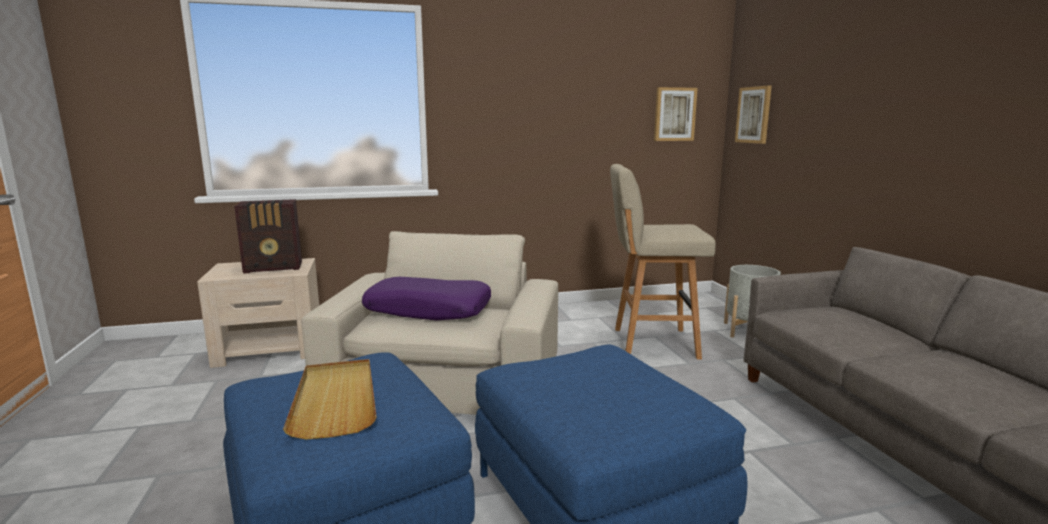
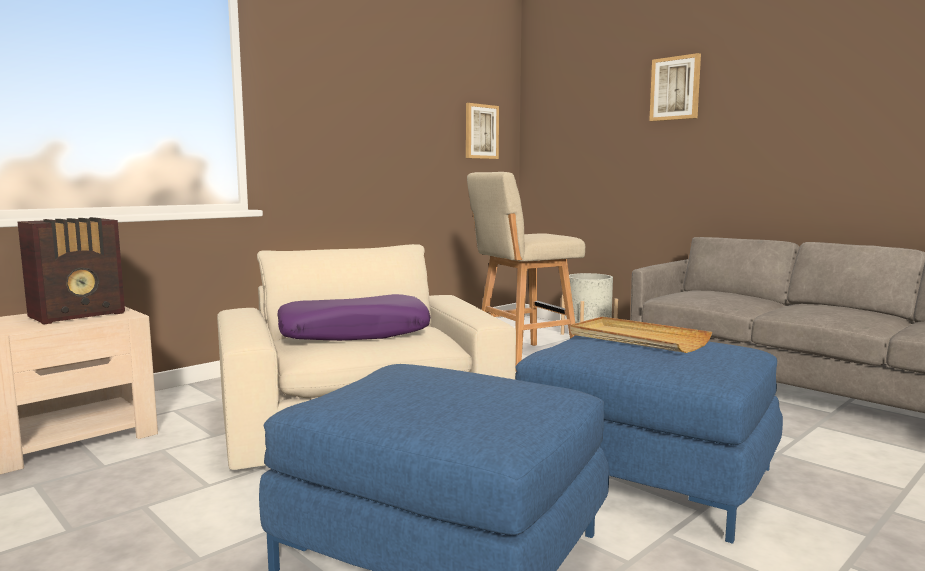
camera: 30 degrees left, 5 degrees down
(335, 400) = (450, 395): beige tray -> beige tray (637, 339)
(754, 115) = (555, 133): picture -> picture (675, 88)

